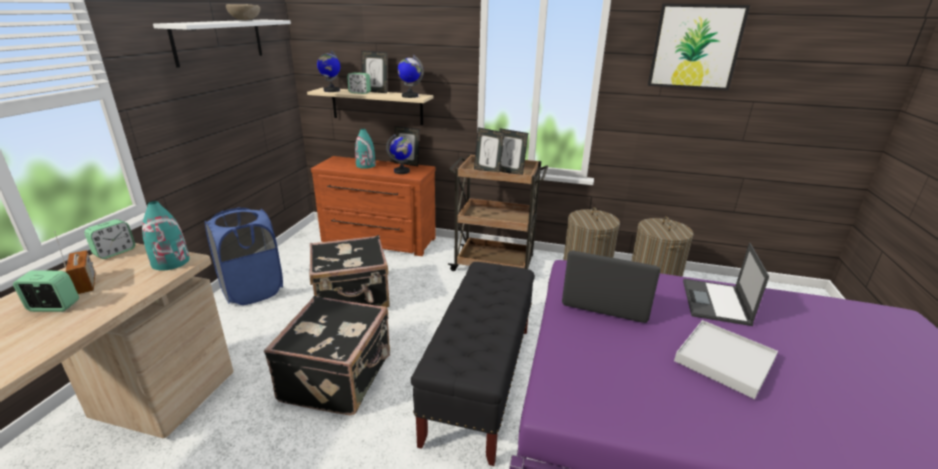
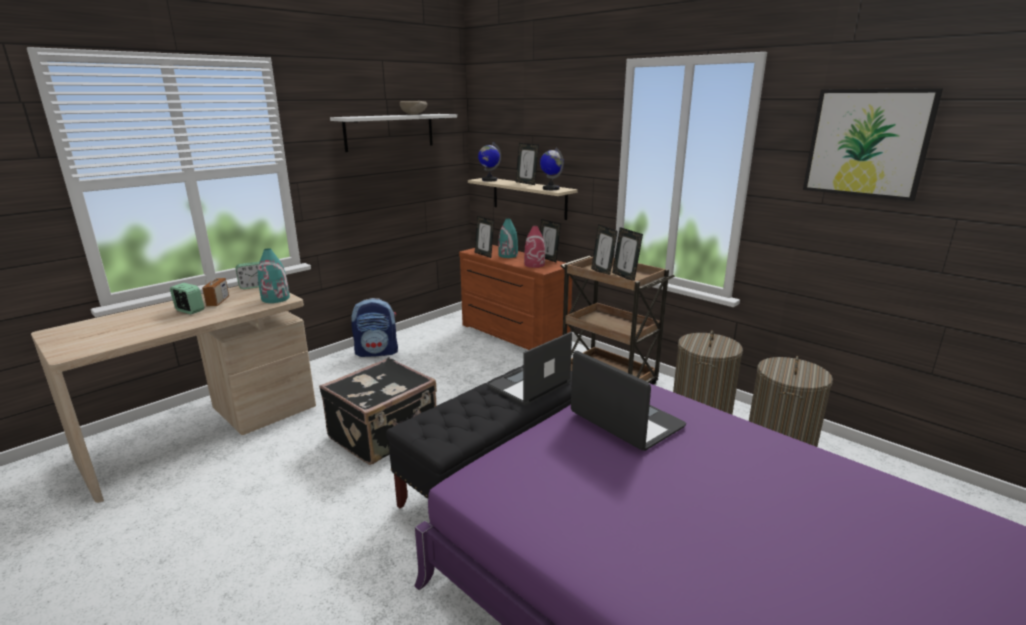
camera: 30 degrees right, 5 degrees down
(252, 290) = (377, 352): blue laundry basket -> backpack
(341, 168) = (484, 254): none -> picture frame
(352, 297) = (448, 376): black suitcase -> none
(360, 93) = (510, 183): alarm clock -> none
(402, 171) = (534, 265): globe -> red vase
(716, 302) = (760, 457): laptop -> laptop (528, 384)
(724, 360) = (691, 509): white tray -> none

